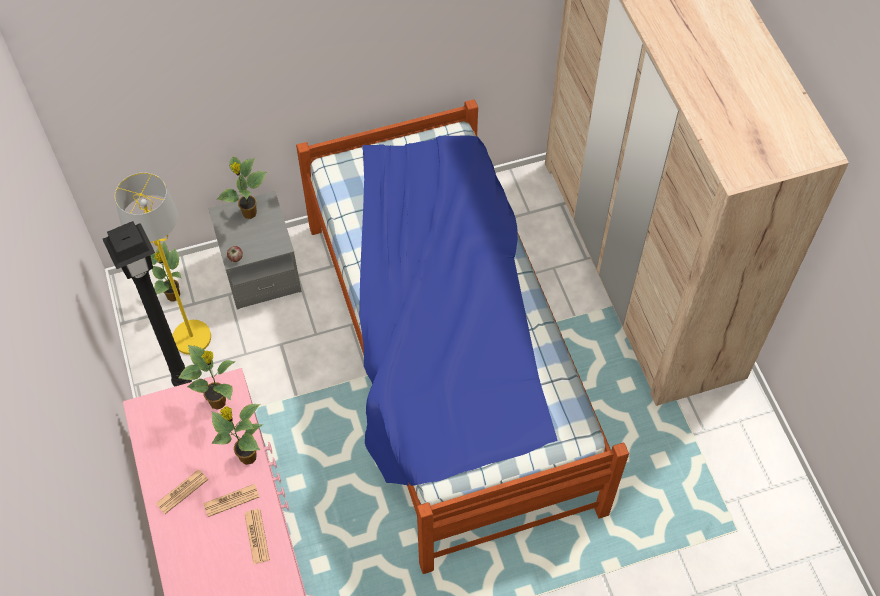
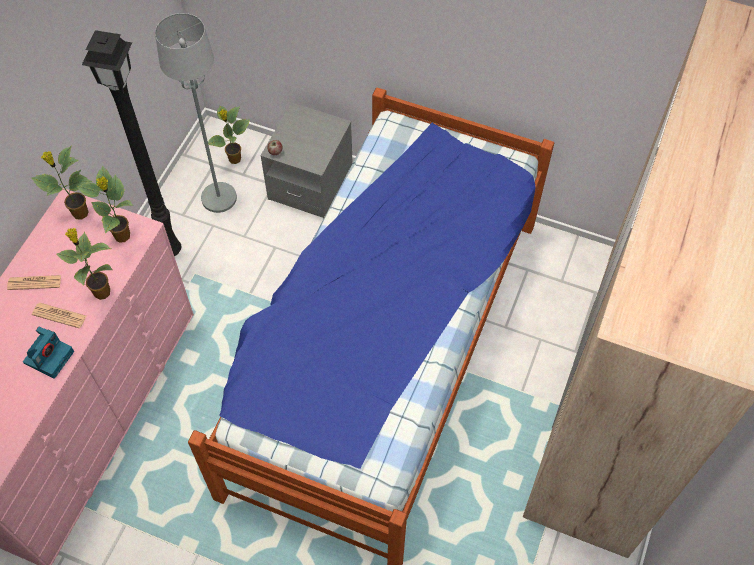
camera: 40 degrees right, 0 degrees up
(192, 337) = (219, 198): yellow floor lamp -> grey floor lamp
(249, 214) = (315, 126): potted plant -> potted plant (79, 213)
(257, 536) = (49, 356): newspaper -> camera

